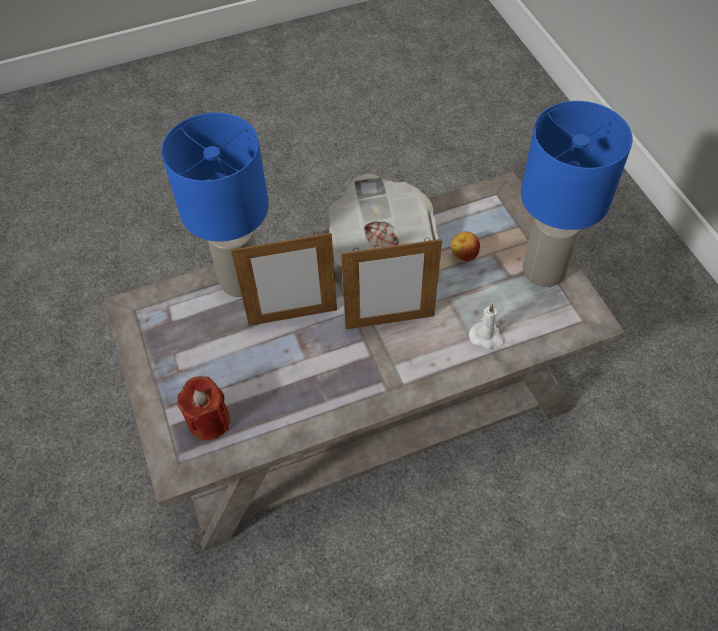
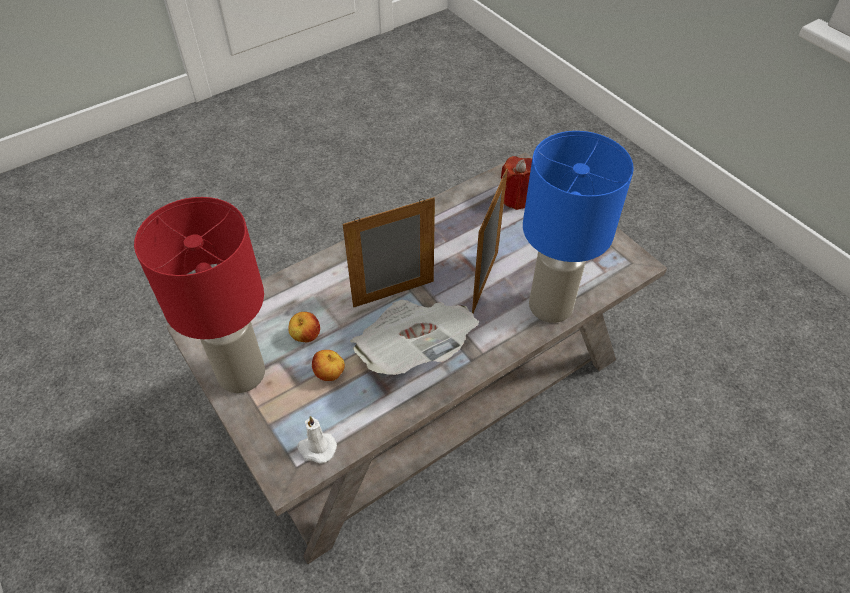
camera: 165 degrees right, 5 degrees down
(293, 317) = (485, 282): picture frame -> picture frame turned 45 degrees counterclockwise
(483, 293) = (306, 337): none -> apple
(487, 337) = (300, 296): white candle -> white candle (316, 448)
(544, 271) = (241, 372): blue table lamp -> red table lamp

